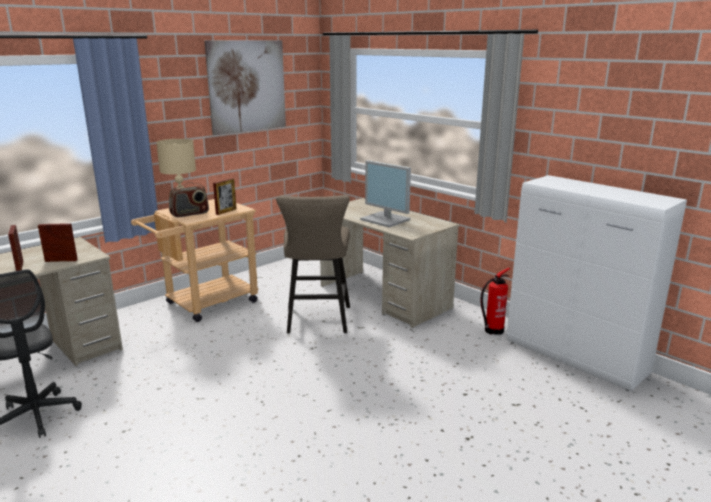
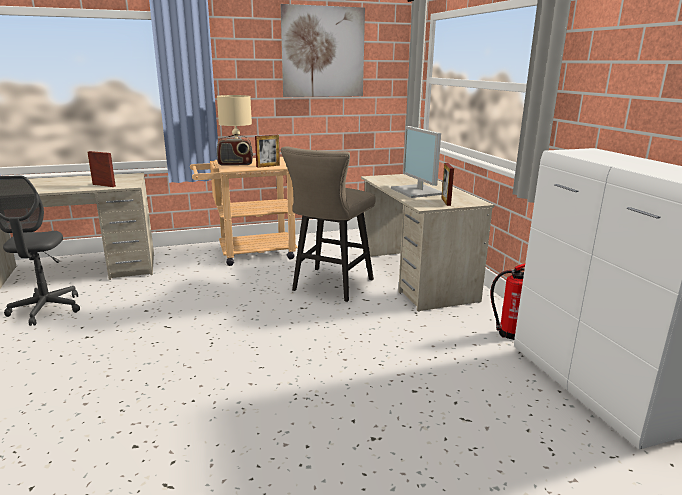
camera: 25 degrees right, 0 degrees up
(20, 266) = (72, 185): picture frame -> picture frame (446, 202)

